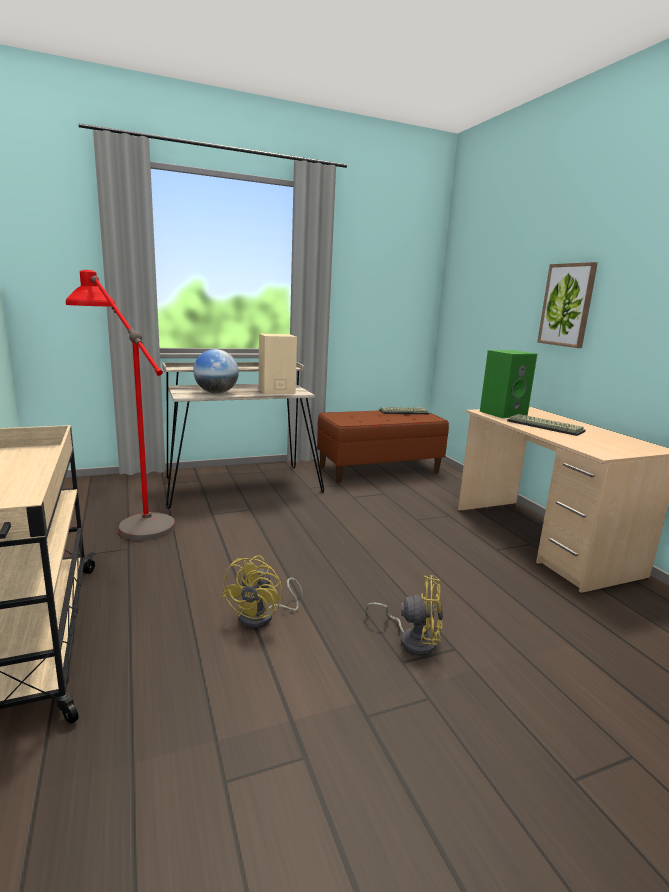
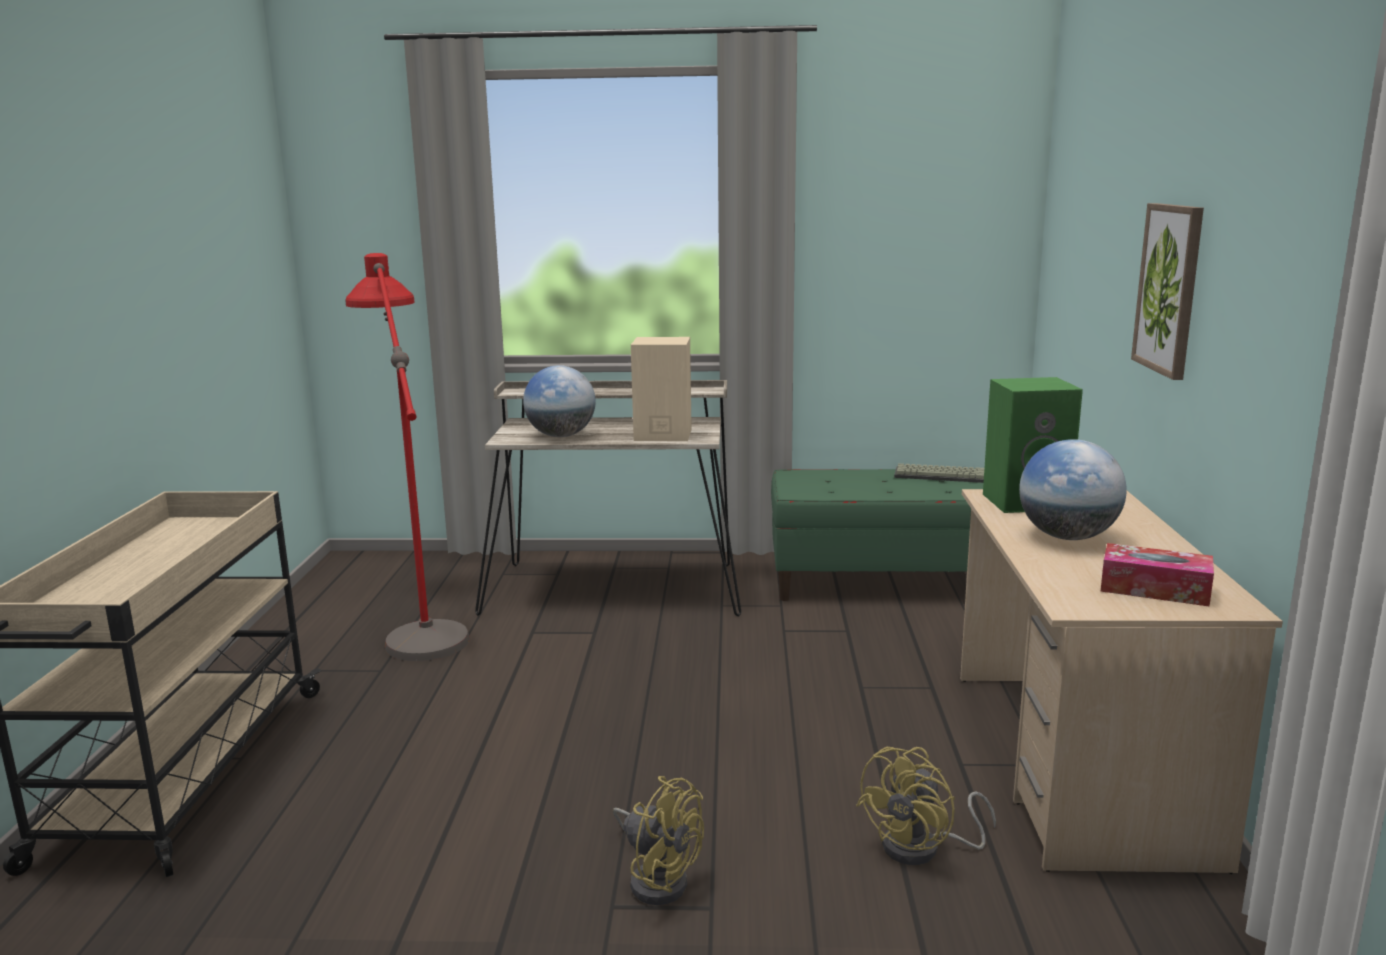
camera: 25 degrees right, 0 degrees up
(263, 617) = (475, 800): yellow fan -> yellow fan (923, 849)
(379, 469) = (883, 582): brown bench -> green bench
(546, 426) = (1067, 537): keyboard -> globe
(617, 444) = (1154, 589): none -> tissue box

